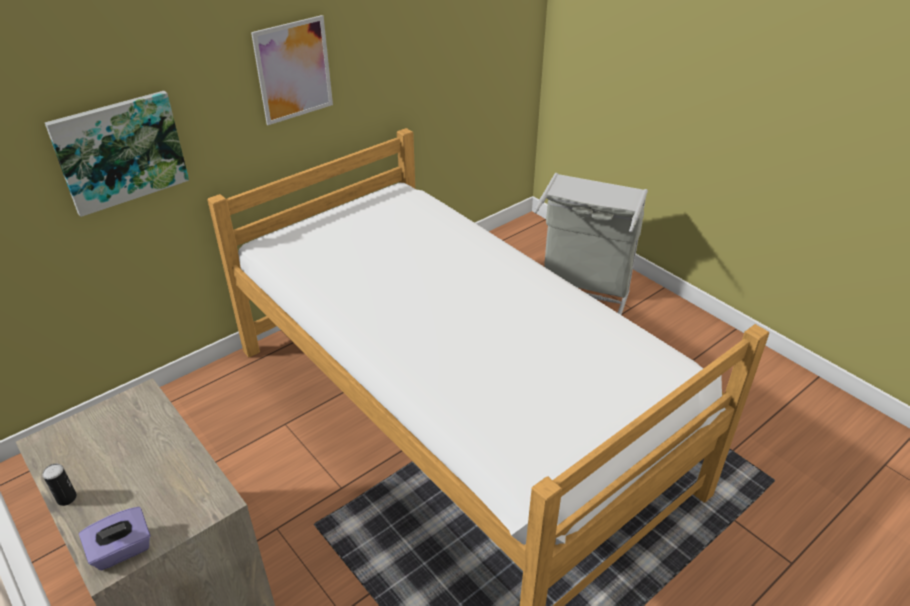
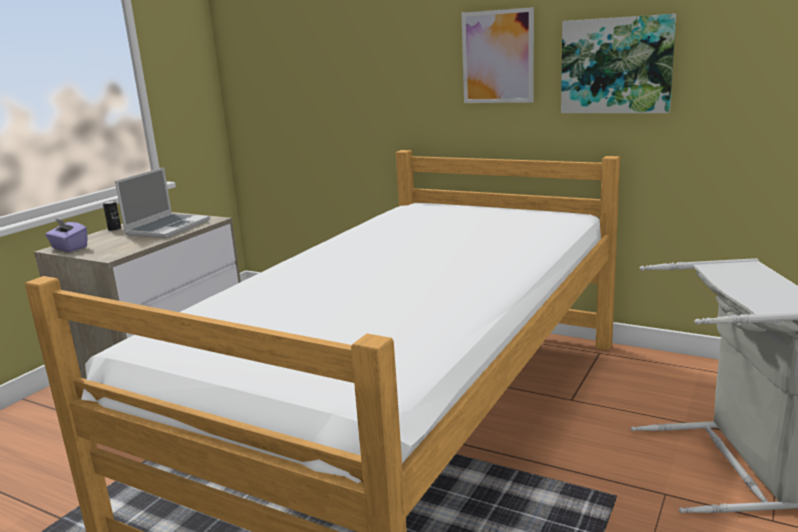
camera: 70 degrees right, 20 degrees down
(120, 151) = (352, 88): picture -> picture (616, 65)
(131, 440) = (168, 227): none -> laptop

